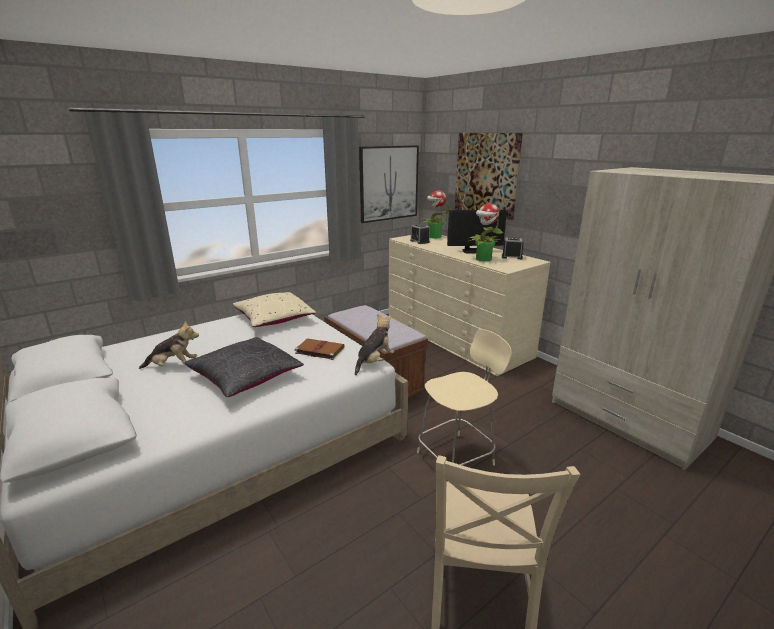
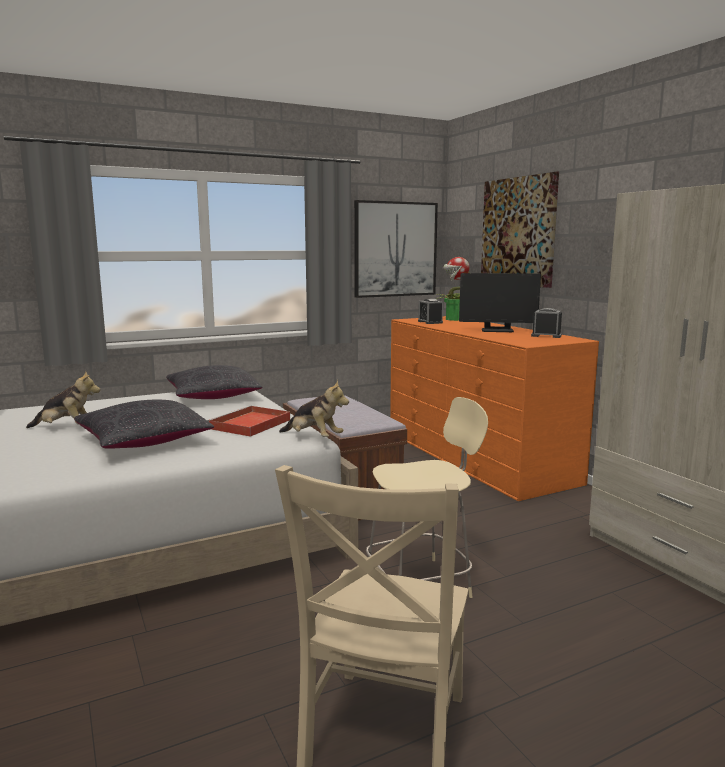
camera: 10 degrees right, 10 degrees down
(274, 319) = (213, 396): beige pillow -> black pillow
(319, 350) = (249, 424): brown book -> red tray
(374, 362) = (313, 438): plush toy -> plush toy turned 75 degrees clockwise
(455, 337) = (476, 456): beige dresser -> orange dresser
(483, 259) = (503, 336): potted plant -> none

